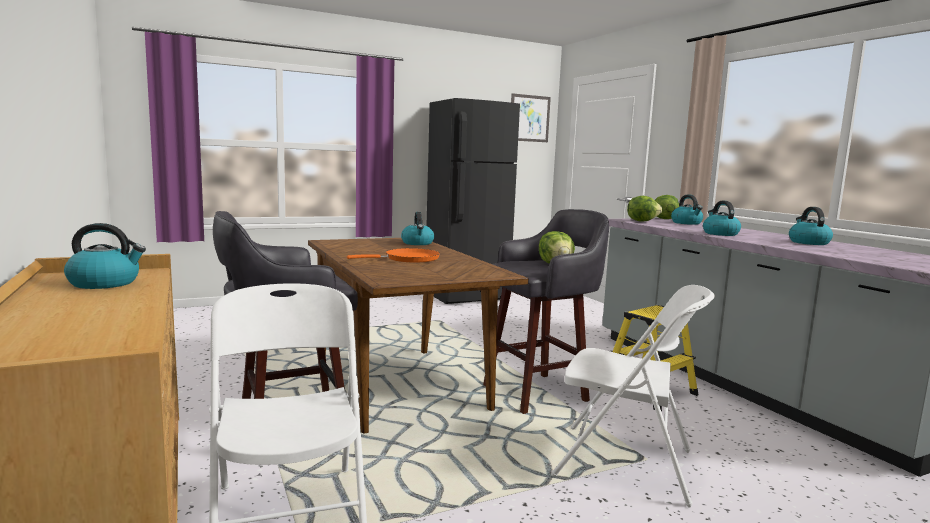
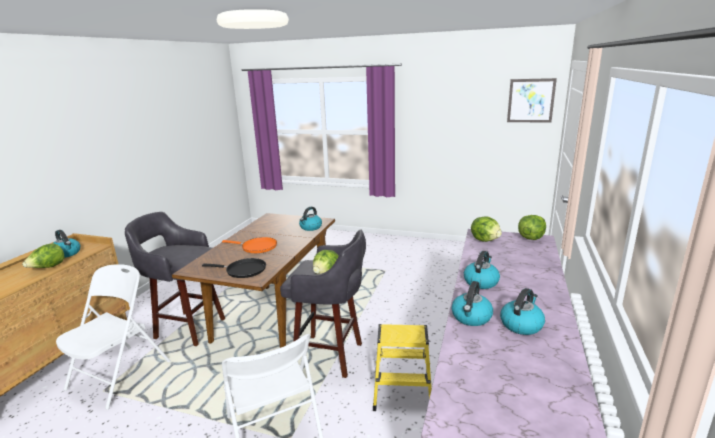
camera: 45 degrees right, 10 degrees up
(133, 297) = (48, 268): none -> lettuce
(461, 272) = (243, 270): none -> black frying pan
(466, 296) = (446, 250): black fridge -> none
(687, 223) = (526, 251): kettle -> kettle (471, 317)

